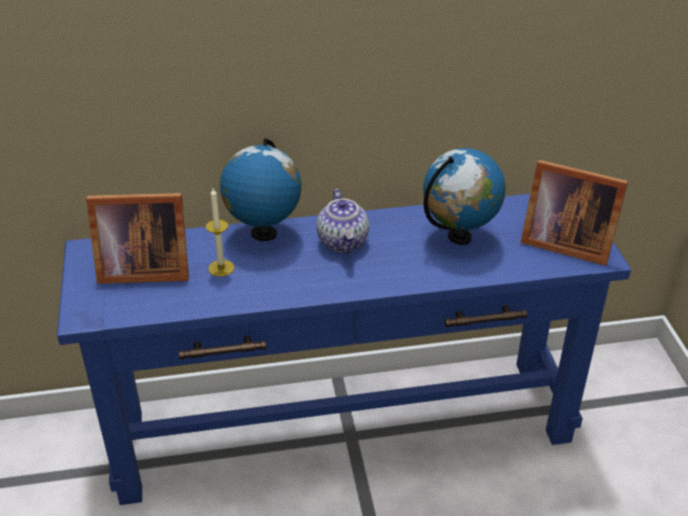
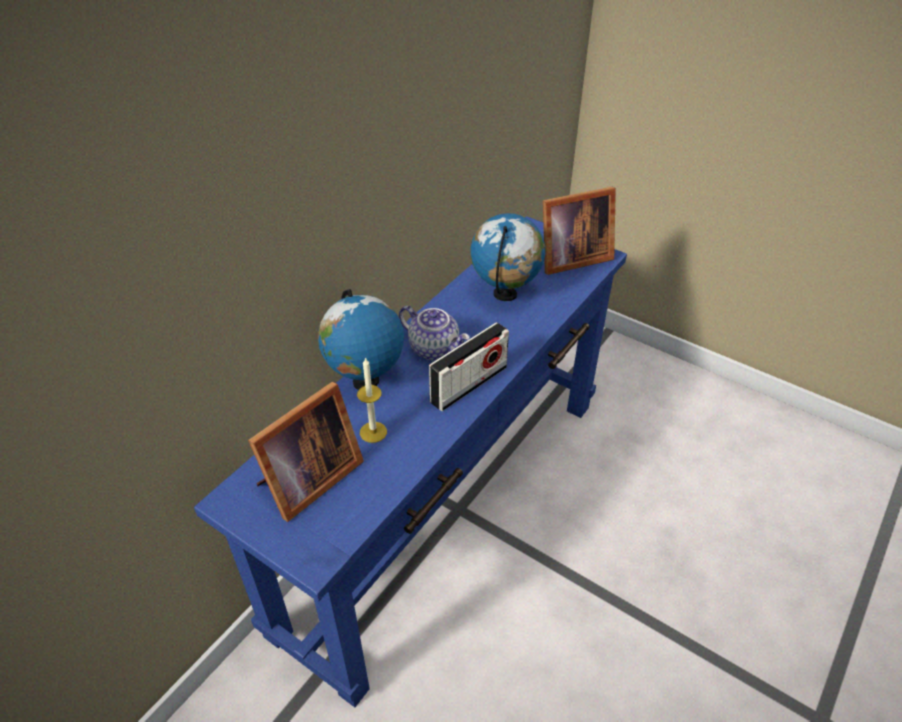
camera: 45 degrees left, 5 degrees up
(331, 281) = (469, 384): none -> radio

